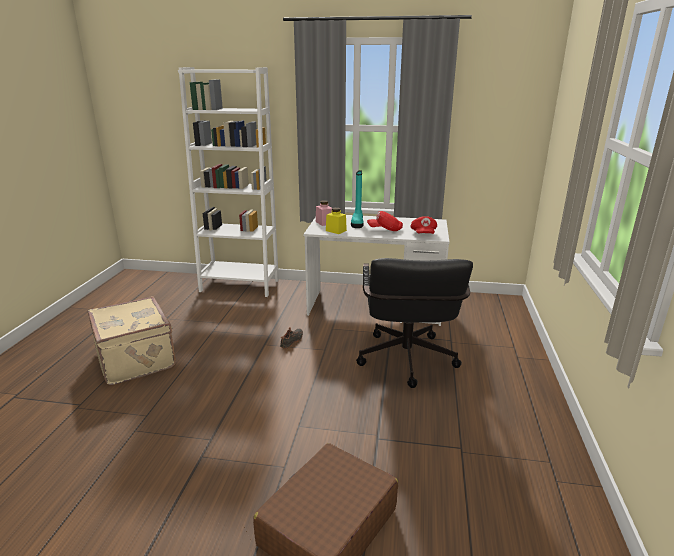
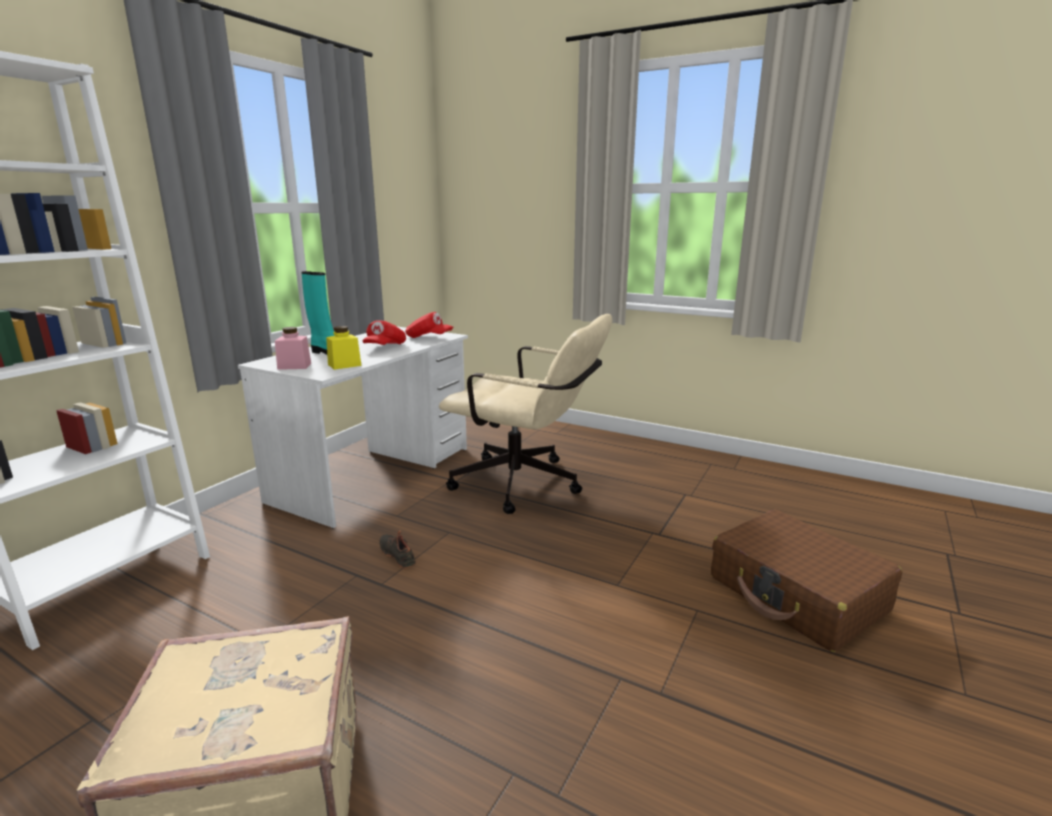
camera: 70 degrees left, 5 degrees down
(407, 363) = (527, 485): black office chair -> beige office chair

